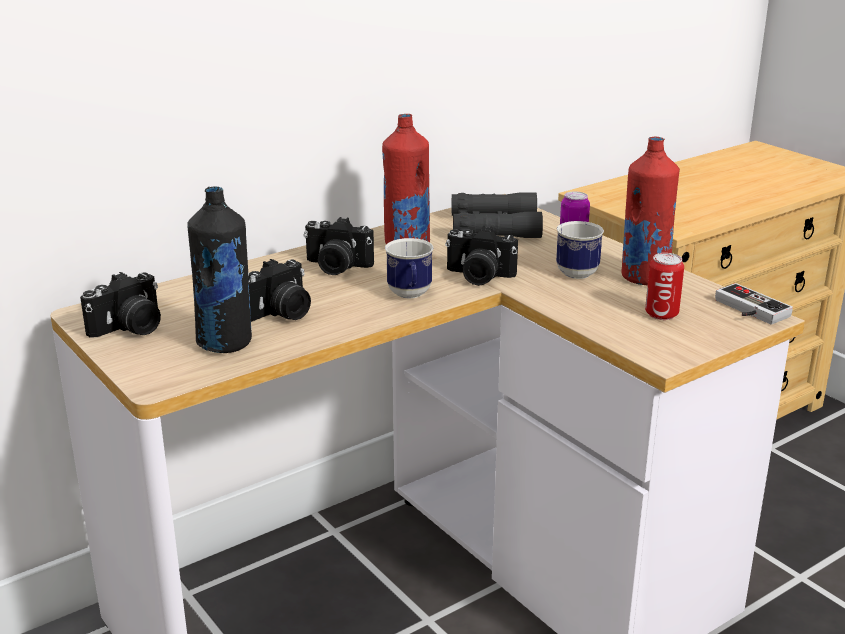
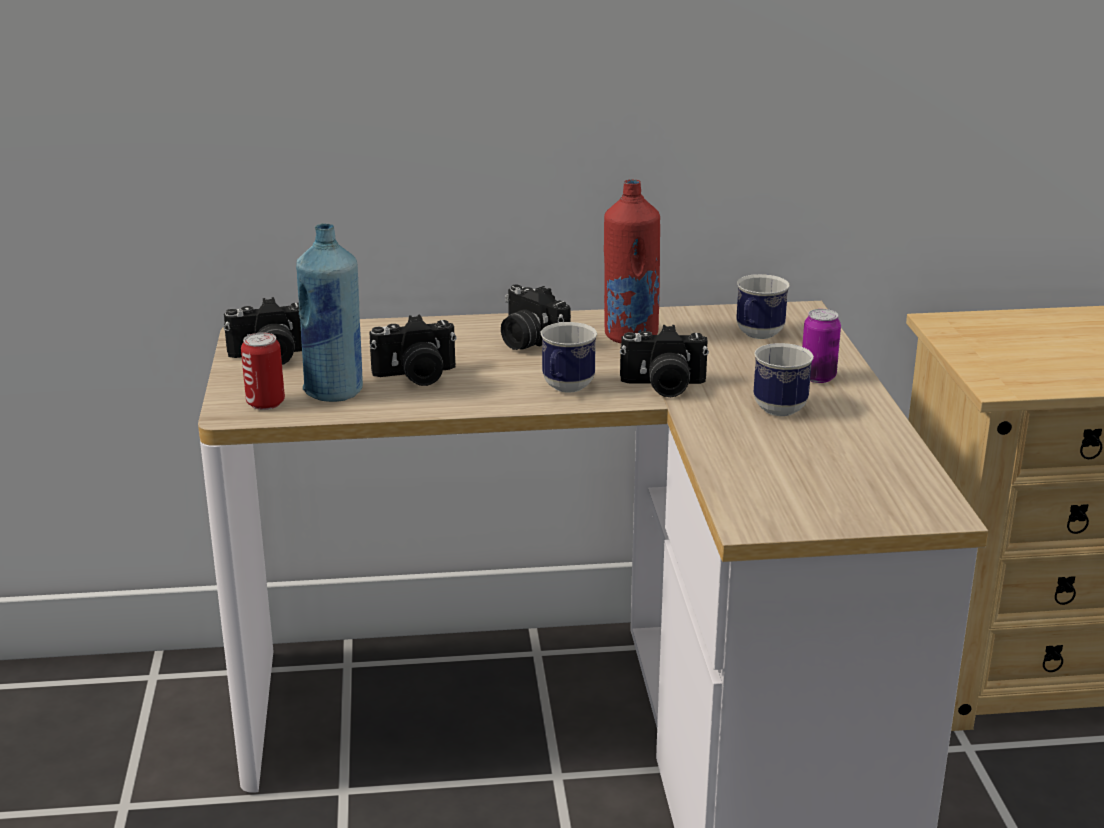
camera: 30 degrees right, 0 degrees up
(225, 343) = (334, 392): black bottle -> blue bottle
(478, 277) = (663, 386): camera -> camera turned 45 degrees counterclockwise
(495, 226) = (756, 336): black binoculars -> mug
(644, 277) = (854, 432): red bottle -> none
(661, 314) = (815, 477): can -> can (265, 403)
(747, 310) = (928, 499): game controller -> none

